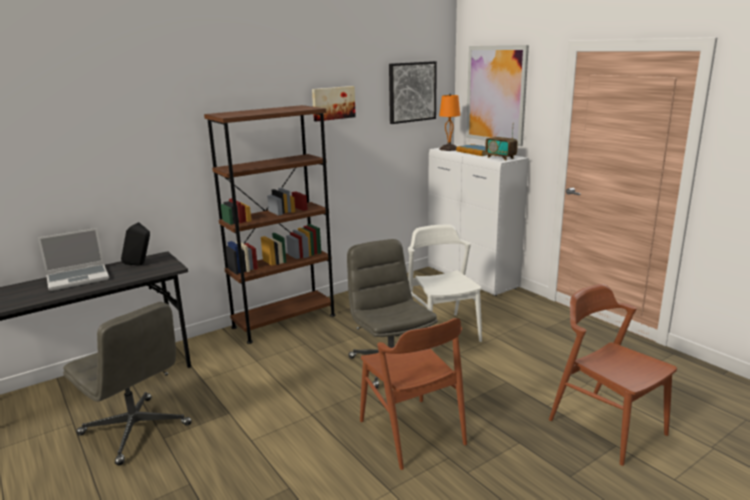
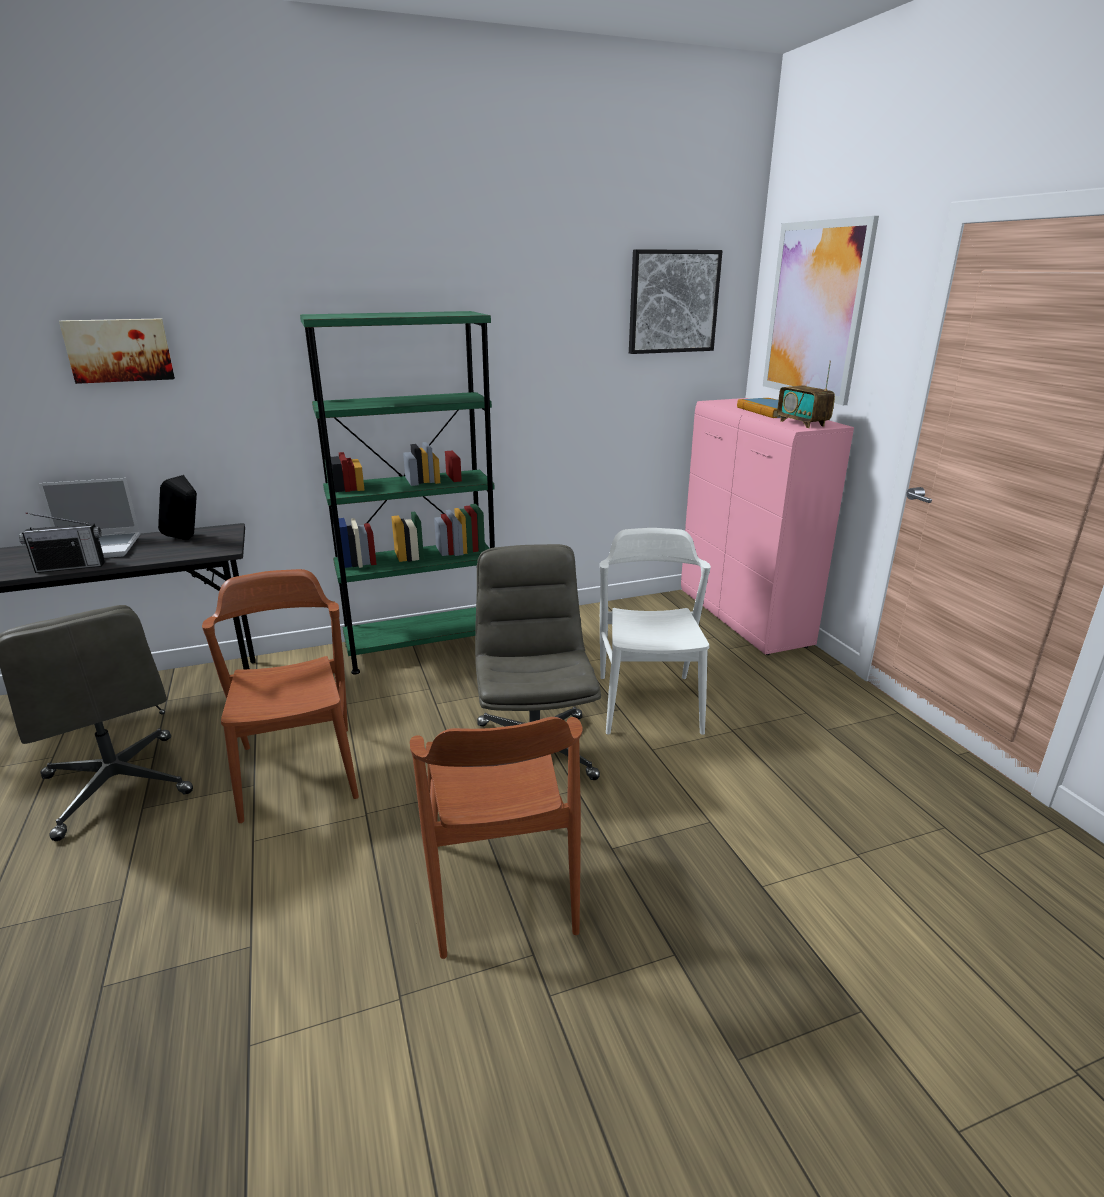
camera: 15 degrees right, 5 degrees up
(77, 290) = (71, 567): none -> radio
(284, 321) = (422, 647): brown bookcase -> green bookcase
(333, 103) = (527, 311): picture -> picture (119, 350)
(449, 149) = (729, 403): orange table lamp -> none
(472, 278) = (743, 619): white cabinet -> pink cabinet
(606, 427) = (859, 961): brown chair -> brown chair (298, 771)

